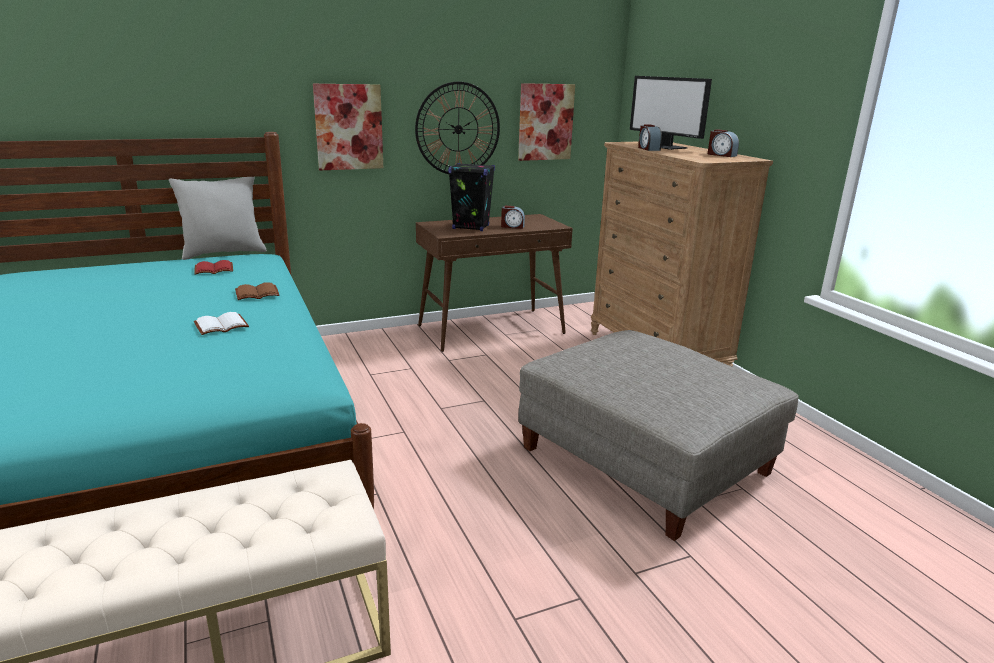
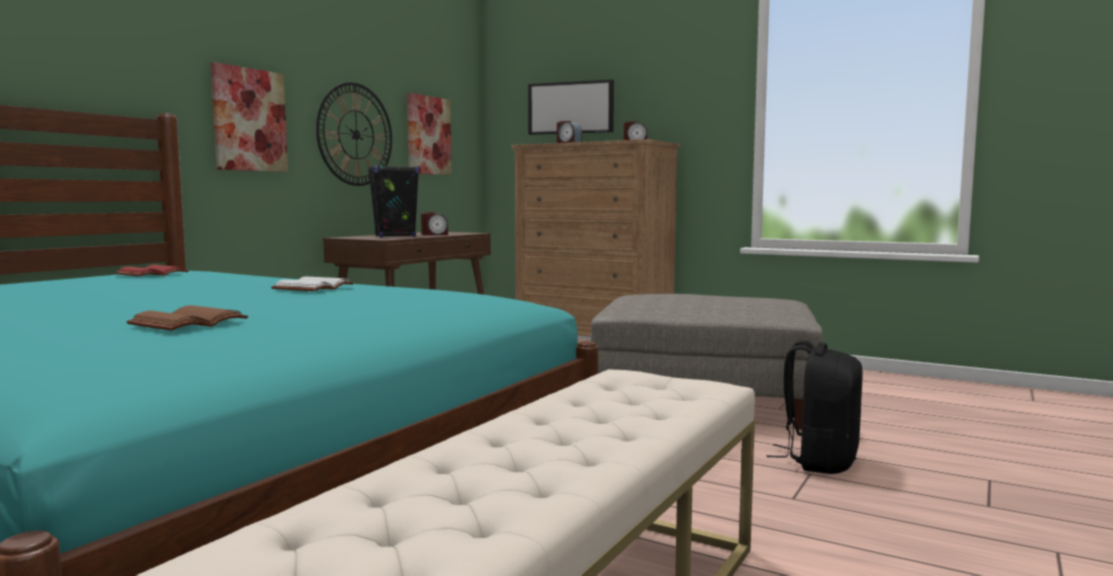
camera: 35 degrees left, 15 degrees down
(223, 253) = (108, 273): grey pillow -> none
(256, 294) = (277, 277): brown book -> brown book (189, 324)
(614, 587) = (819, 461): none -> black backpack

